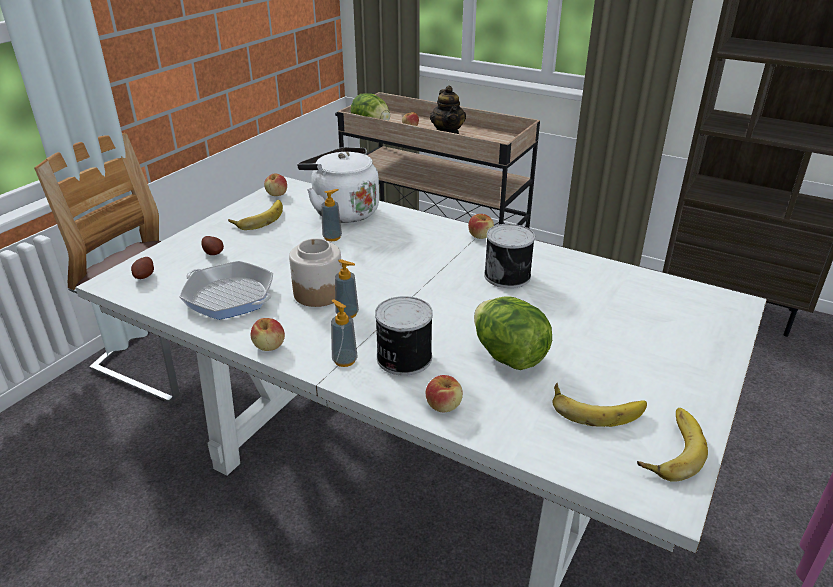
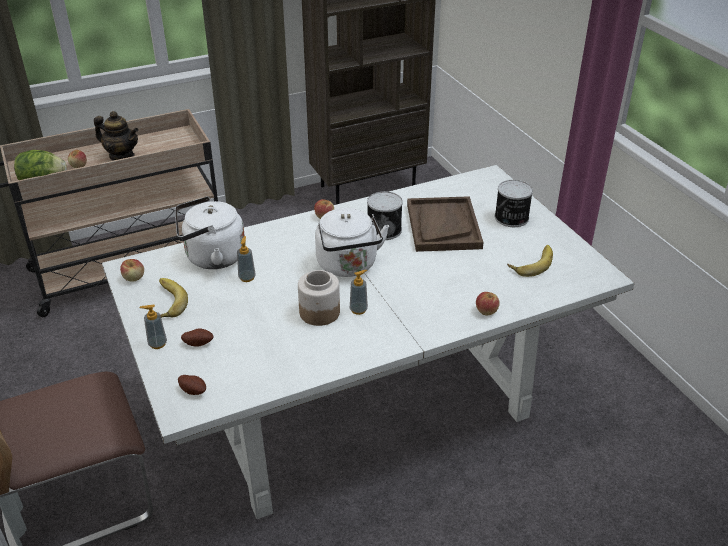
camera: 55 degrees left, 5 degrees up
(229, 297) = (277, 355): frying pan -> none
(269, 346) = (362, 356): apple -> none
(344, 360) = (409, 330): soap dispenser -> soap dispenser (157, 344)
(402, 358) = (429, 307): can -> can (511, 218)
(415, 280) = (348, 266): none -> white kettle
(508, 356) = (464, 269): lettuce -> none
(572, 309) = (443, 226): none -> brown tray
(668, 447) = (576, 258): banana -> none

